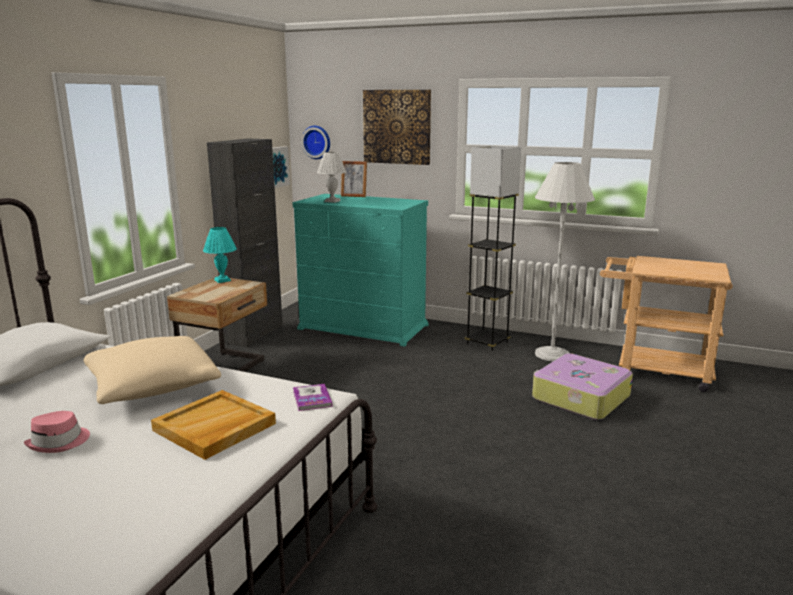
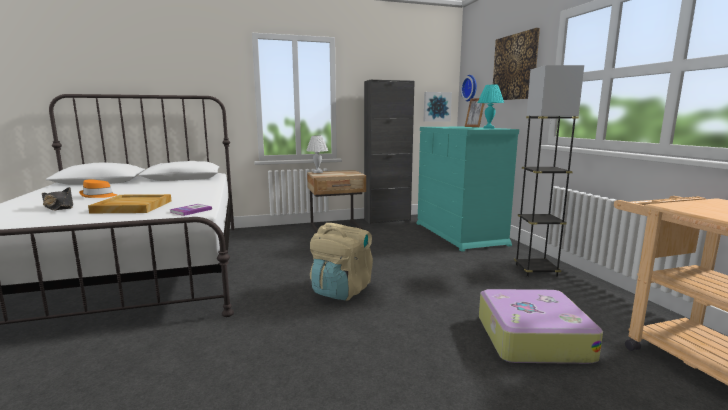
camera: 50 degrees right, 5 degrees down
(59, 442) = (98, 196): pink hat -> orange hat
(103, 479) = (59, 207): none -> black hat
(152, 386) = (177, 191): beige pillow -> none
(223, 280) = (350, 171): turquoise table lamp -> turquoise table lamp (489, 128)
(332, 201) = (445, 127): white table lamp -> white table lamp (317, 172)
(402, 431) = (341, 290): none -> beige backpack
(552, 354) = (585, 299): white floor lamp -> none

